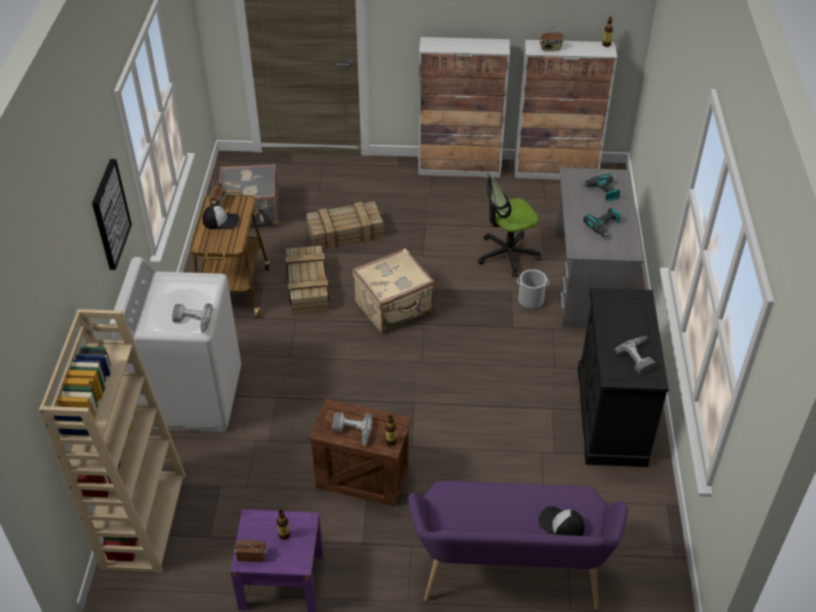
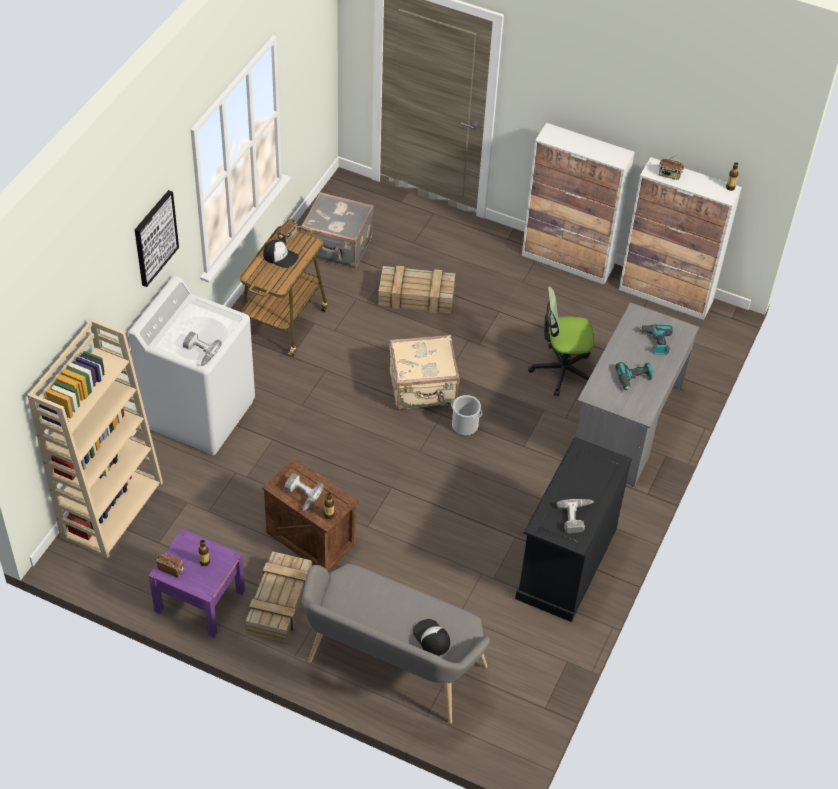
camera: 20 degrees right, 5 degrees up
(307, 286) = (353, 340): crate -> crate (279, 602)
(509, 576) = (390, 669): purple bench -> grey bench
(531, 300) = (557, 425): bucket -> bucket (465, 426)

